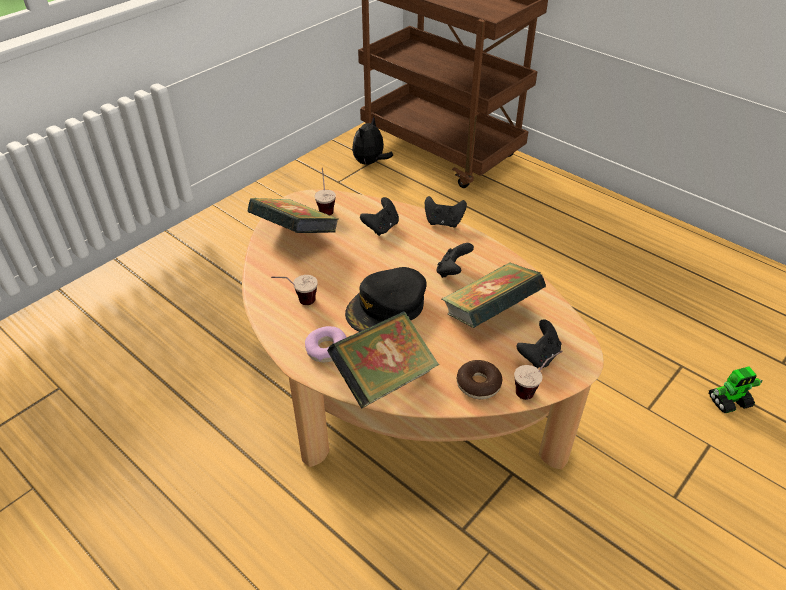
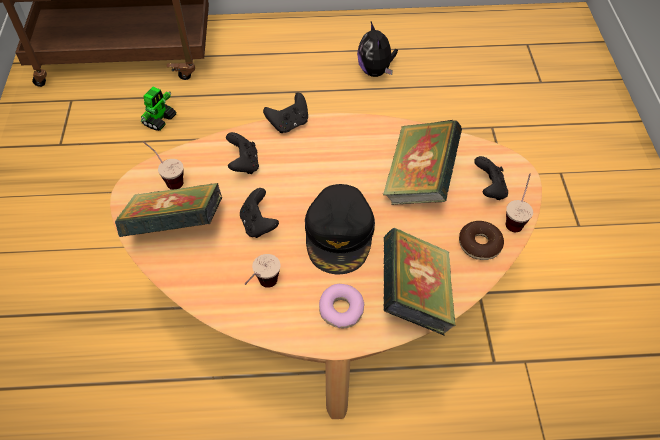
camera: 45 degrees left, 10 degrees up
(370, 163) = (70, 105): plush toy -> plush toy (376, 71)
(452, 271) = (349, 164): black game controller -> black game controller (258, 224)
(730, 401) = (541, 132): toy robot -> toy robot (160, 120)

